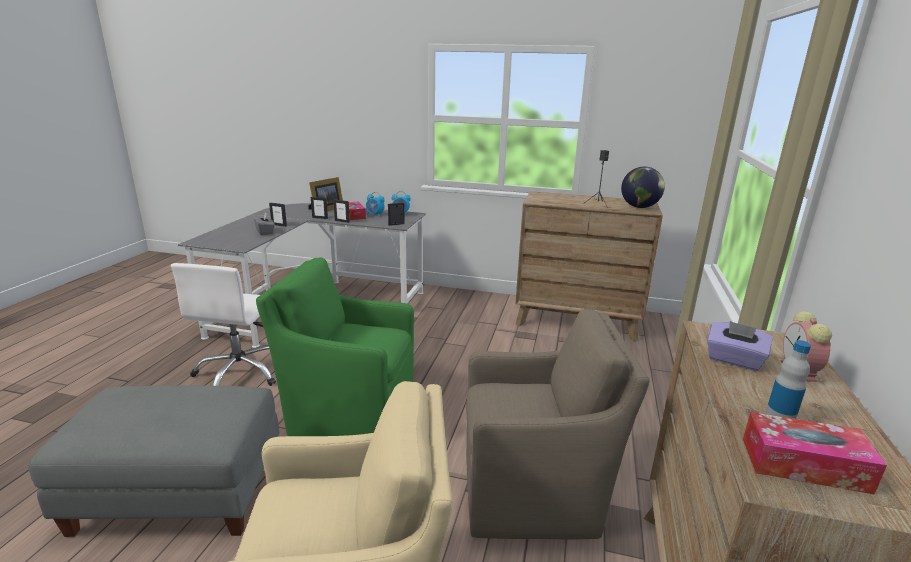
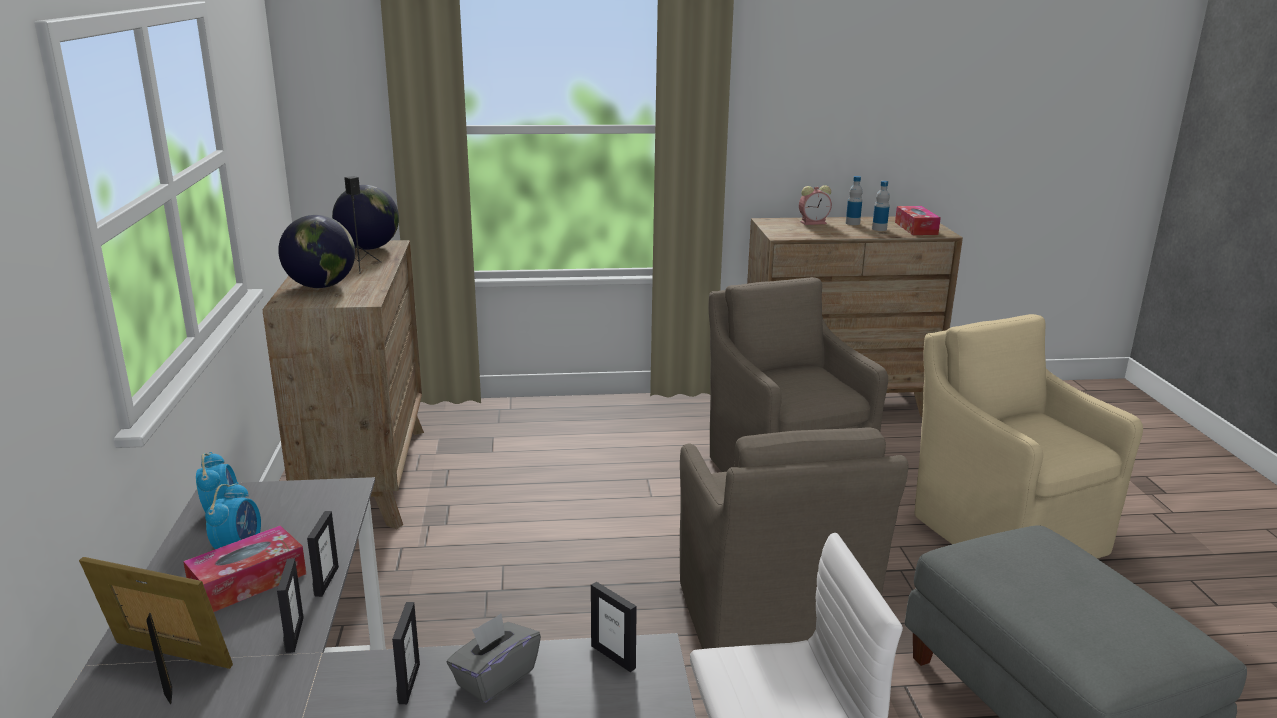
camera: 110 degrees left, 0 degrees up
(349, 412) = (770, 627): green armchair -> brown armchair
(396, 224) = (334, 496): picture frame -> picture frame (613, 656)
(562, 198) = (321, 286): none -> globe
(733, 360) = (821, 232): purple tissue box -> none
(814, 405) = (852, 223): none -> bottle

